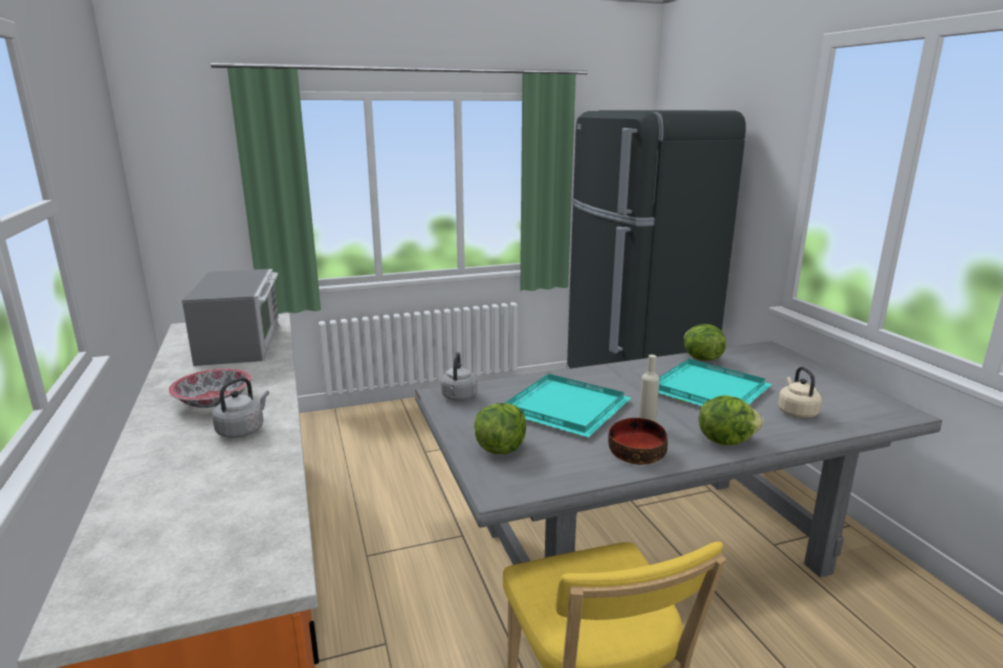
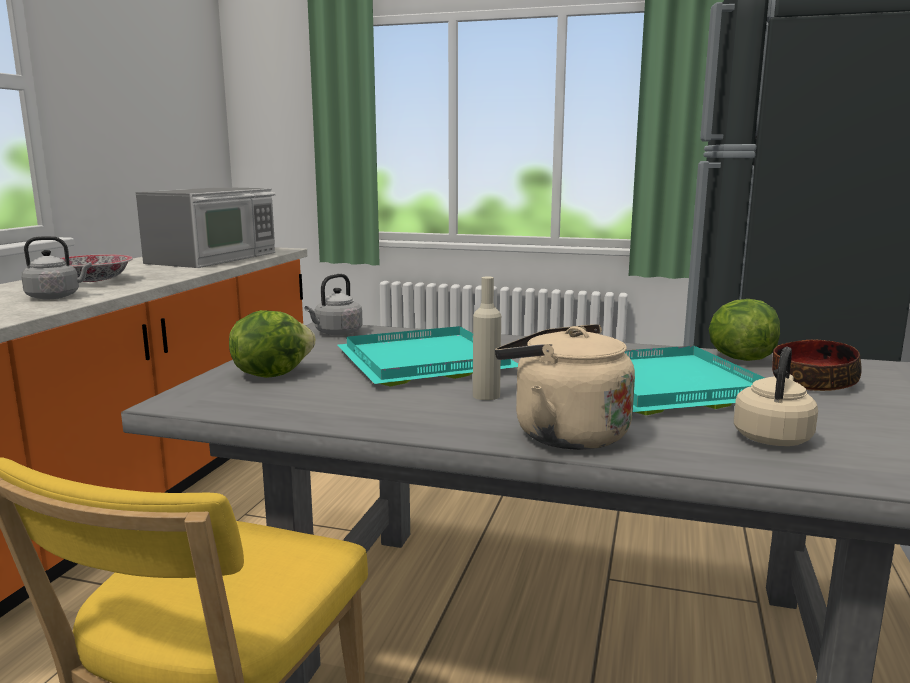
camera: 35 degrees right, 5 degrees down
(636, 452) = (406, 413): bowl -> bowl (812, 382)
(725, 440) = (563, 434): lettuce -> beige kettle

